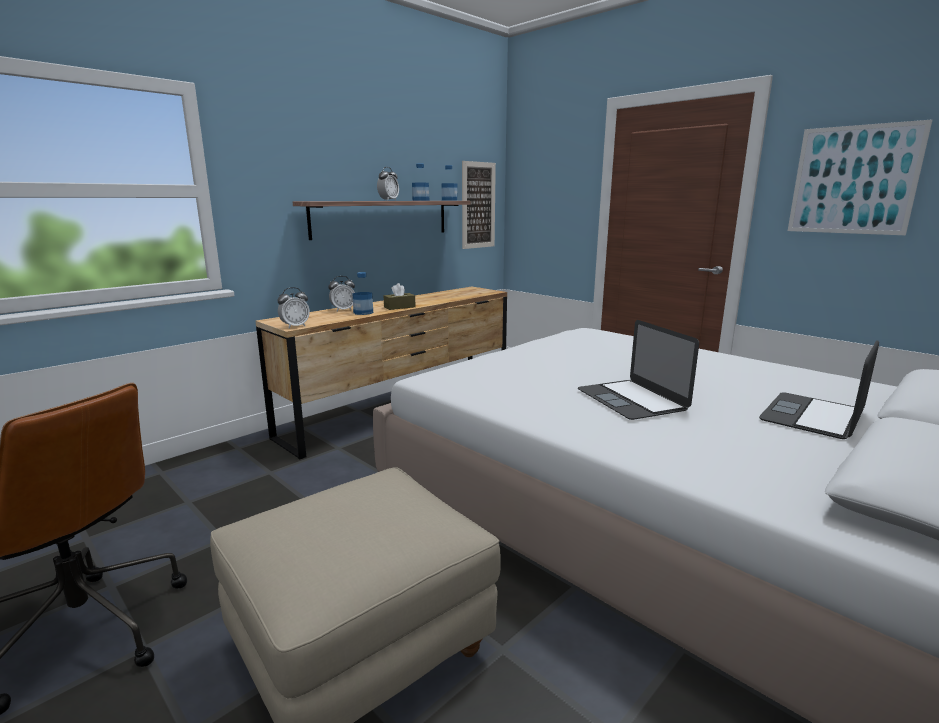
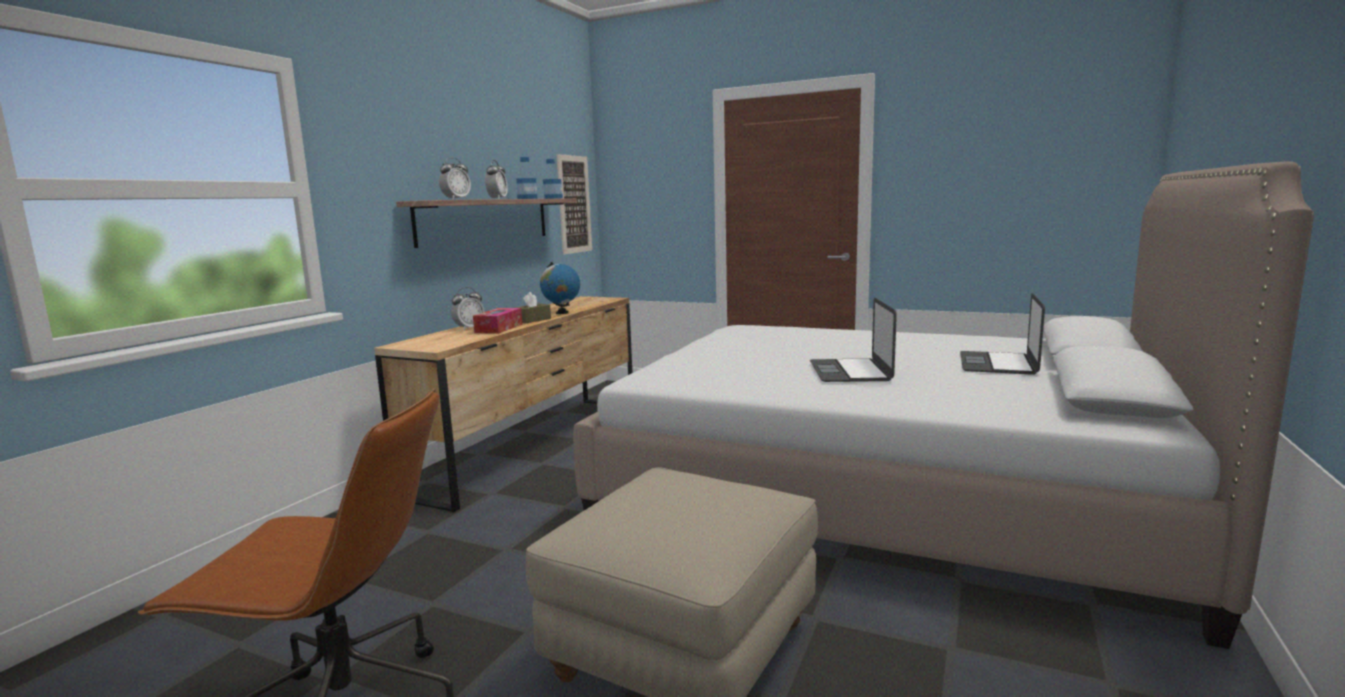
camera: 20 degrees left, 5 degrees down
(295, 326) = (439, 347): alarm clock -> alarm clock (456, 199)
(363, 312) = (499, 328): bottle -> tissue box
(431, 302) = (561, 313): none -> globe
(631, 399) = (850, 371): laptop -> laptop turned 45 degrees clockwise
(853, 180) = (956, 167): picture -> none

